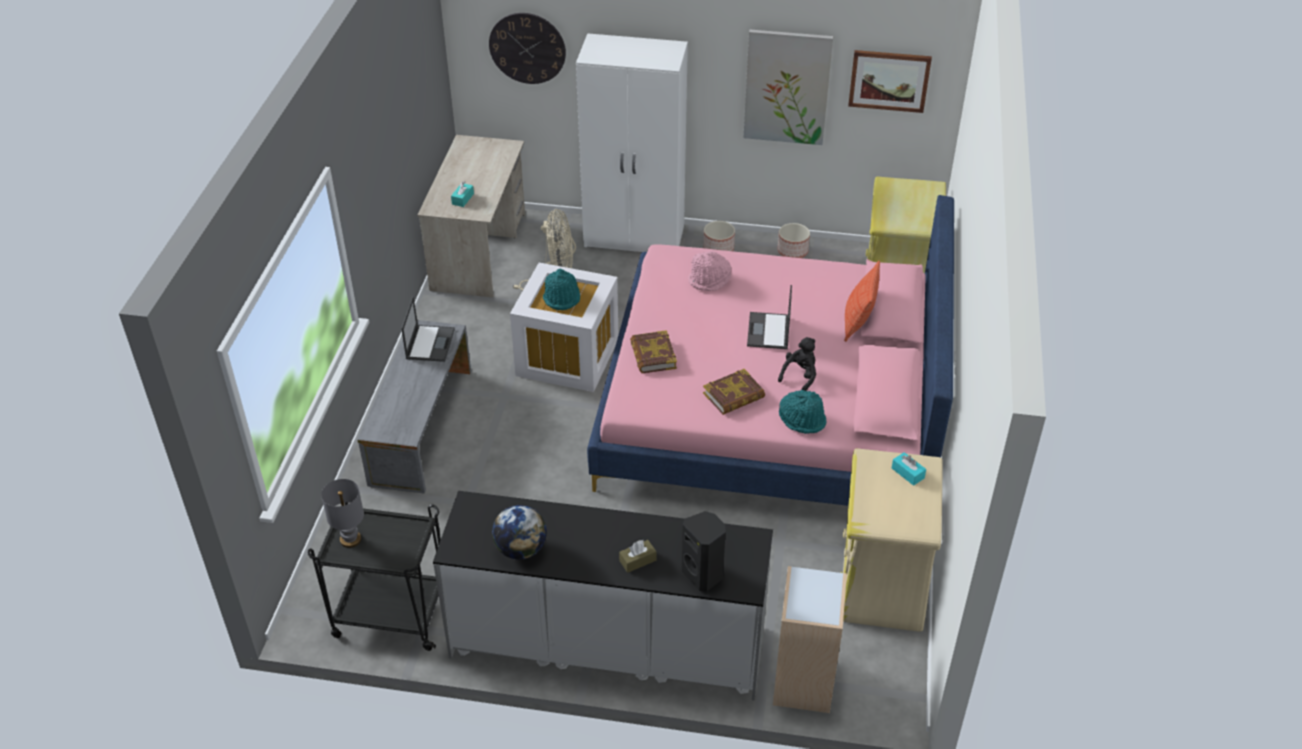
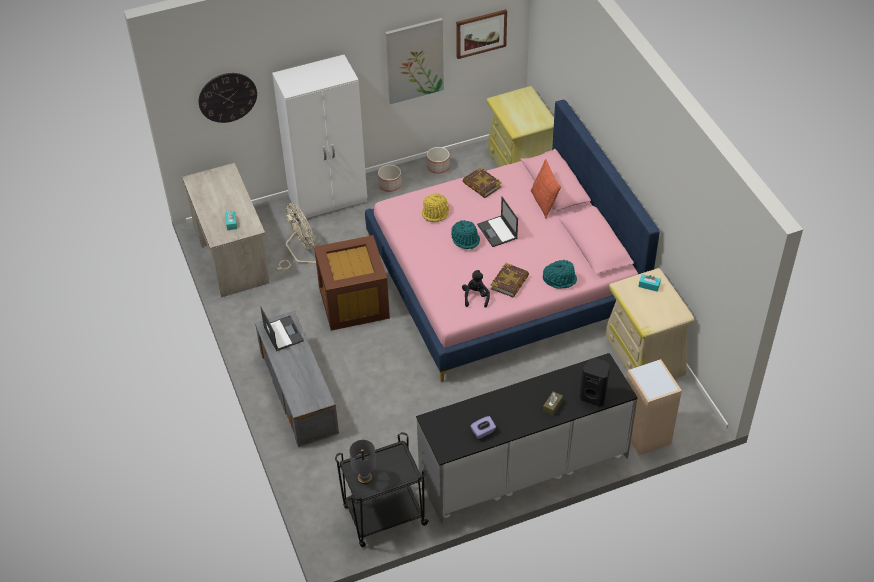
camera: 30 degrees left, 5 degrees up
(521, 549) = (483, 432): globe -> purple tissue box
(562, 297) = (348, 264): turquoise hat -> turquoise hat (465, 239)
(566, 358) = (353, 303): white storage box -> brown storage box
(653, 355) = (441, 278): book -> book (481, 185)
(709, 280) = (435, 212): pink hat -> yellow hat
(800, 376) = (537, 252): black plush toy -> black plush toy (475, 297)

